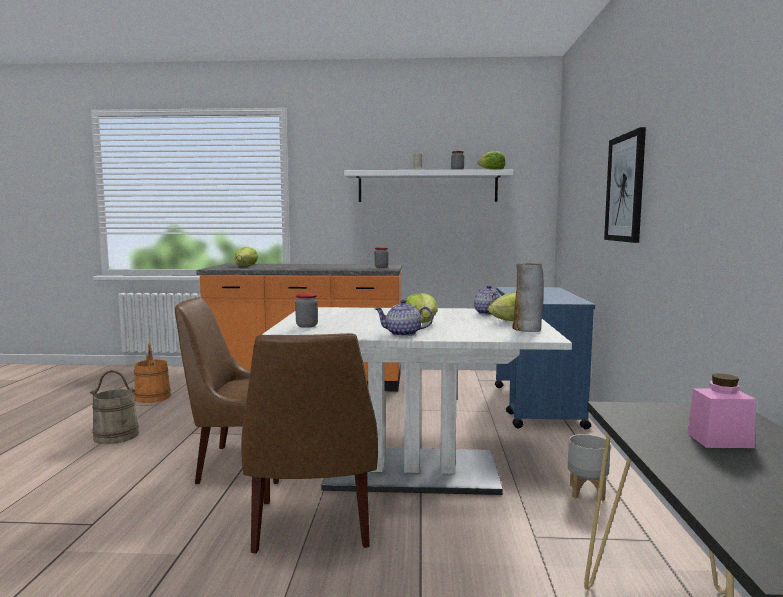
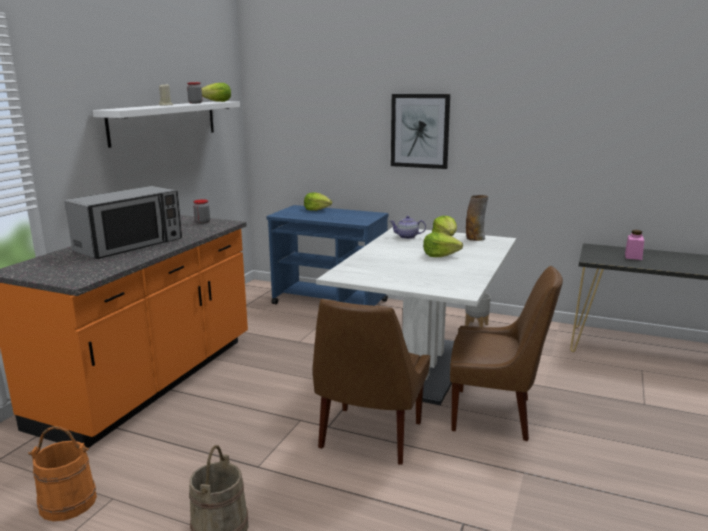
camera: 70 degrees left, 10 degrees up
(245, 266) = (69, 265): lettuce -> lettuce (317, 209)
(298, 266) = (130, 245): none -> microwave
(307, 326) = (429, 283): jar -> none
(403, 334) = (477, 263): teapot -> none

